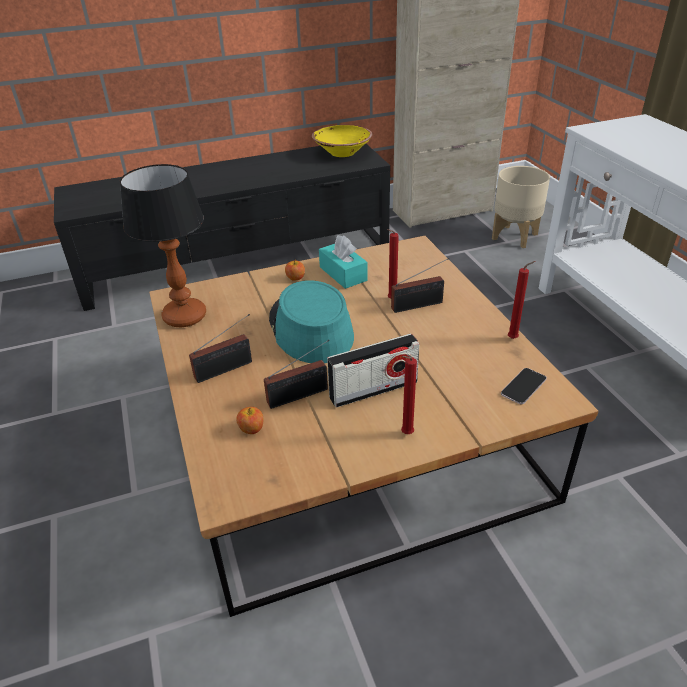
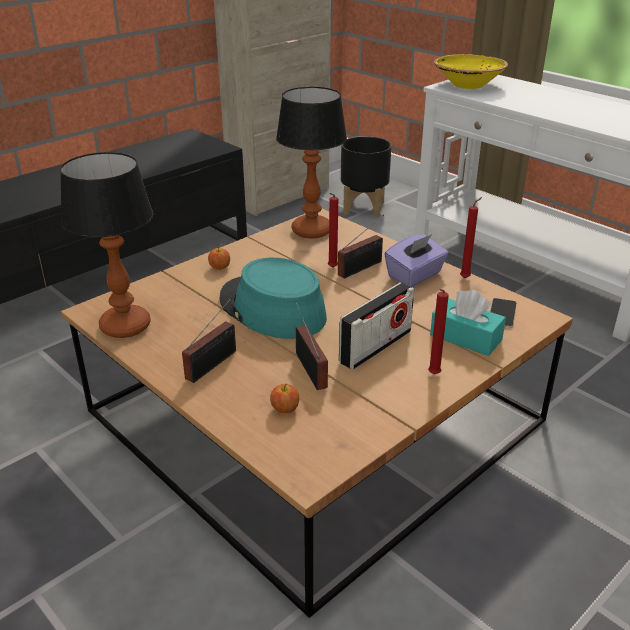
camera: 25 degrees left, 5 degrees down
(301, 395) = (310, 368): radio -> radio turned 60 degrees counterclockwise
(342, 153) = (182, 143): yellow bowl -> yellow bowl (468, 85)
(343, 274) = (266, 254): turquoise tissue box -> turquoise tissue box (465, 338)
(400, 258) = (312, 231): none -> table lamp
(464, 325) = (415, 276): none -> purple tissue box
(515, 236) = (364, 208): beige planter -> black planter

